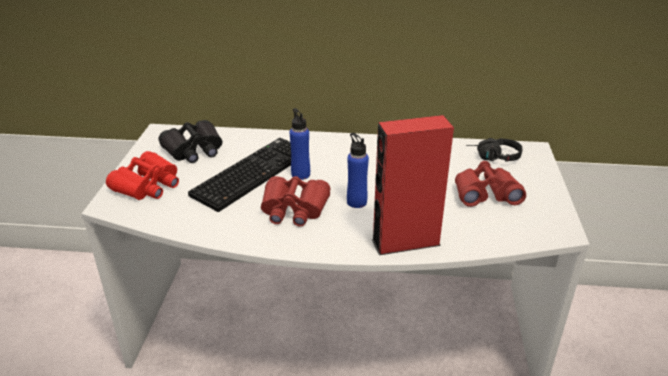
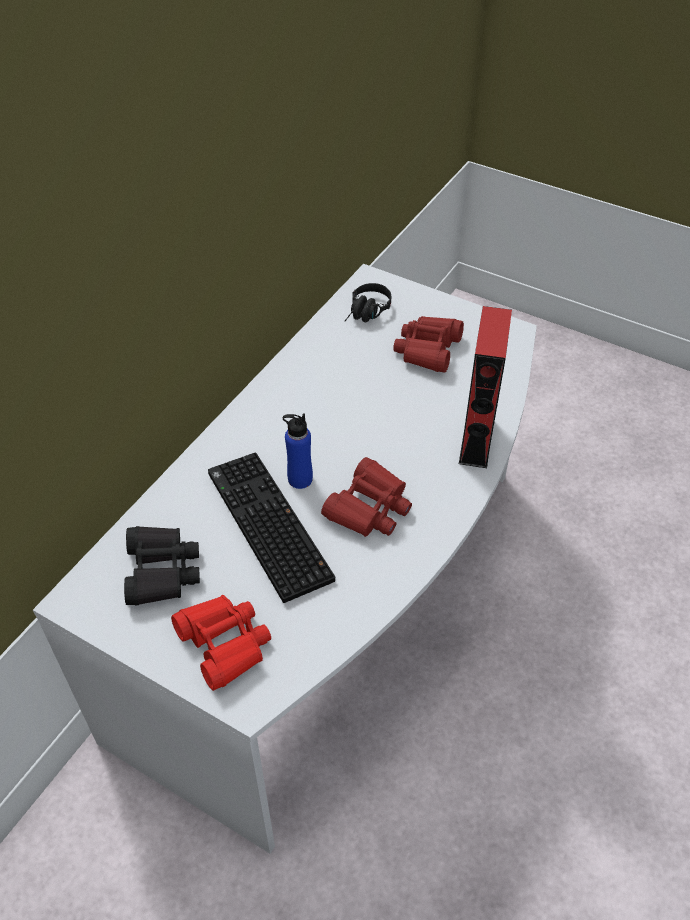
camera: 65 degrees left, 15 degrees up
(356, 202) = (386, 450): blue bottle -> none

